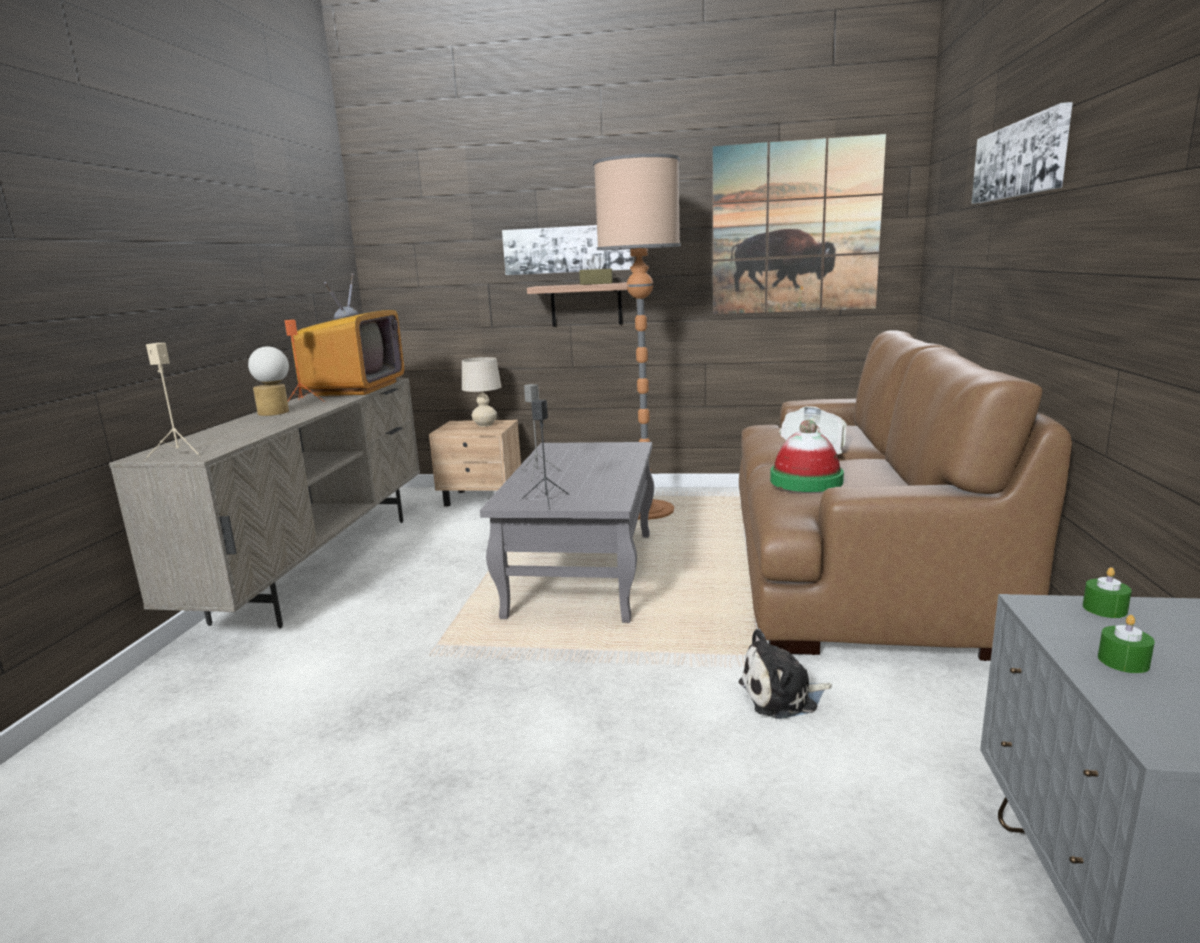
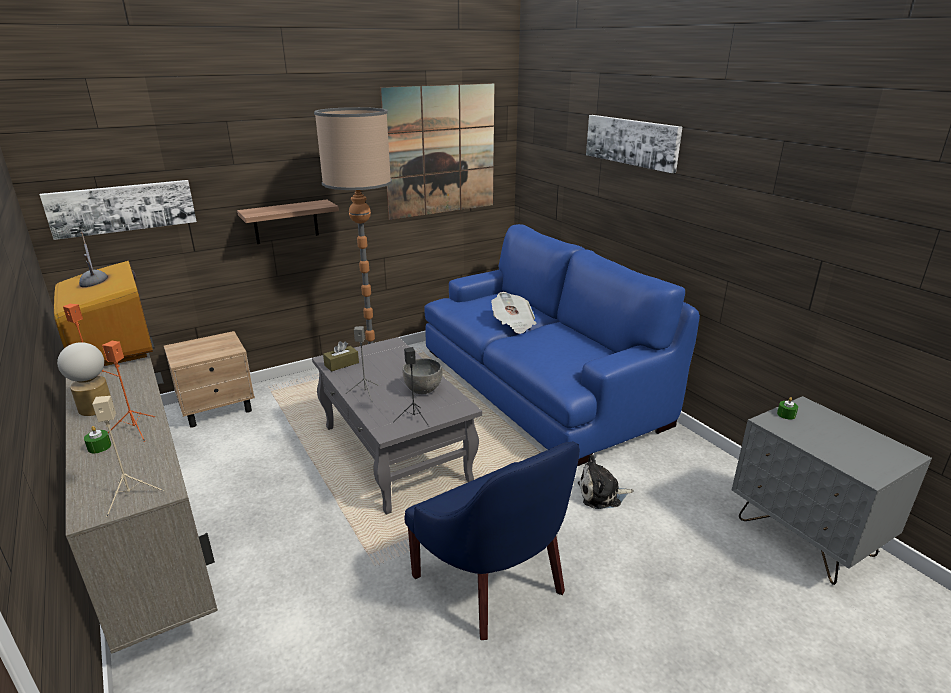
camera: 40 degrees left, 10 degrees up
(264, 426) = (136, 430): none -> orange speaker
(485, 425) = (212, 344): beige table lamp -> none
(518, 723) = (495, 582): none -> blue armchair
(568, 249) = (265, 175): picture -> picture (122, 208)
(596, 283) = (301, 206): brown tissue box -> brown tissue box (341, 364)
(598, 482) = (423, 390): none -> grey bowl
(782, 696) = (602, 494): plush toy -> plush toy turned 45 degrees clockwise
(806, 481) = (548, 354): hat -> none
(850, 558) = (538, 385): brown sofa -> blue sofa
(1123, 661) = (820, 442): green candle -> green candle (99, 447)

